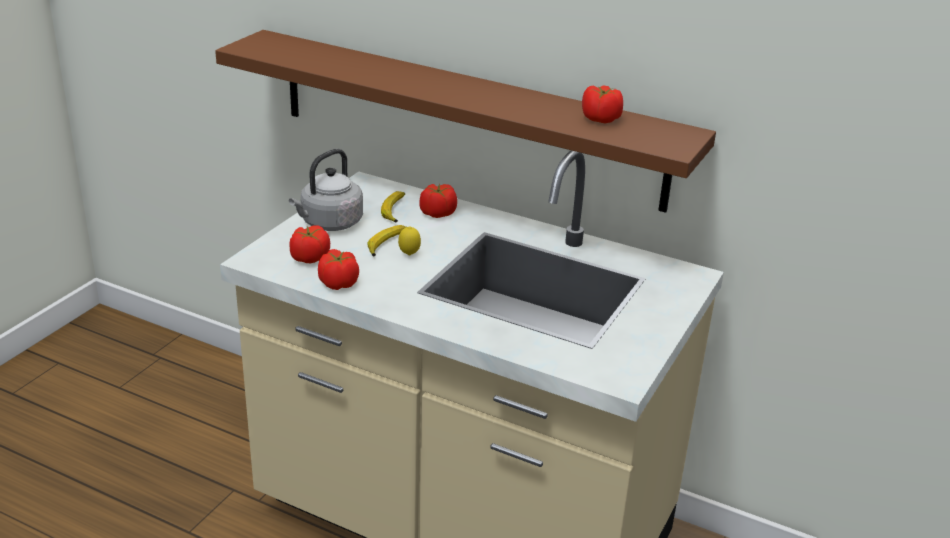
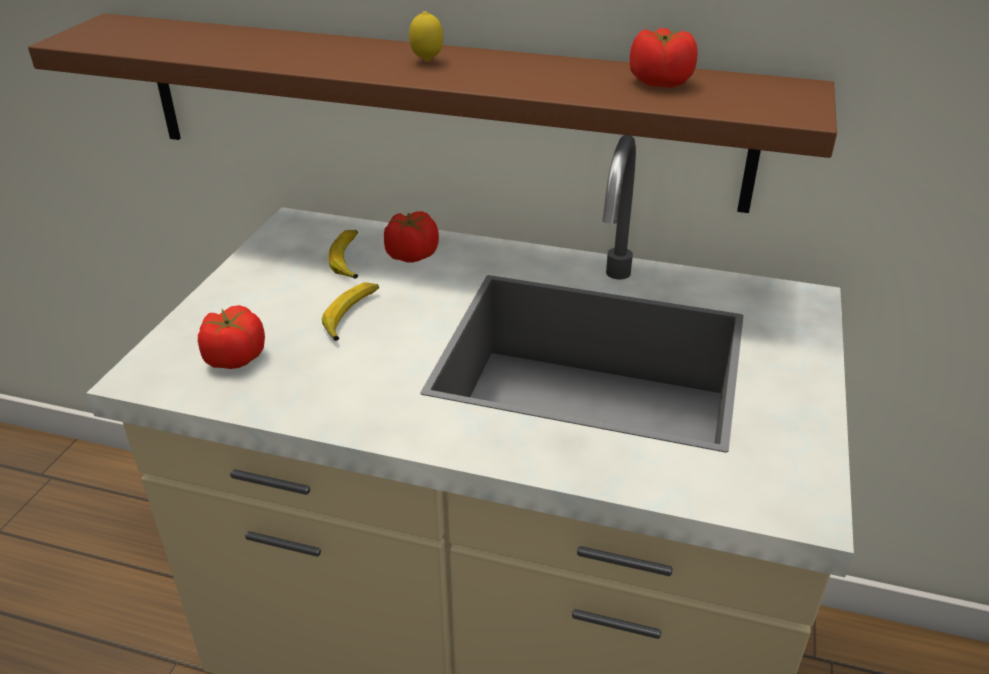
camera: 10 degrees left, 5 degrees up
(329, 224) = (255, 294): grey kettle -> none
(338, 283) = (290, 397): tomato -> none
(409, 255) = (389, 328): lemon -> lemon (427, 61)

